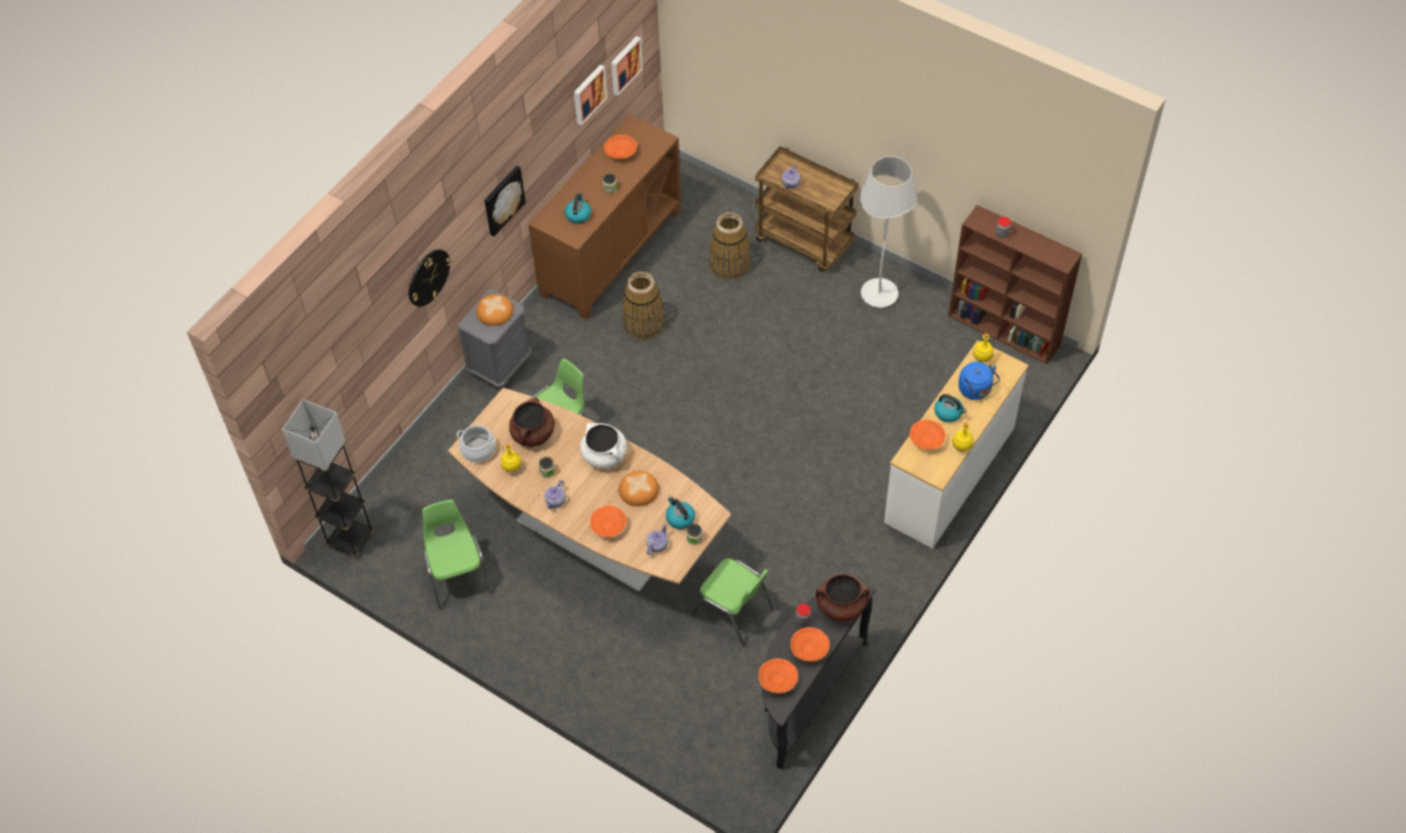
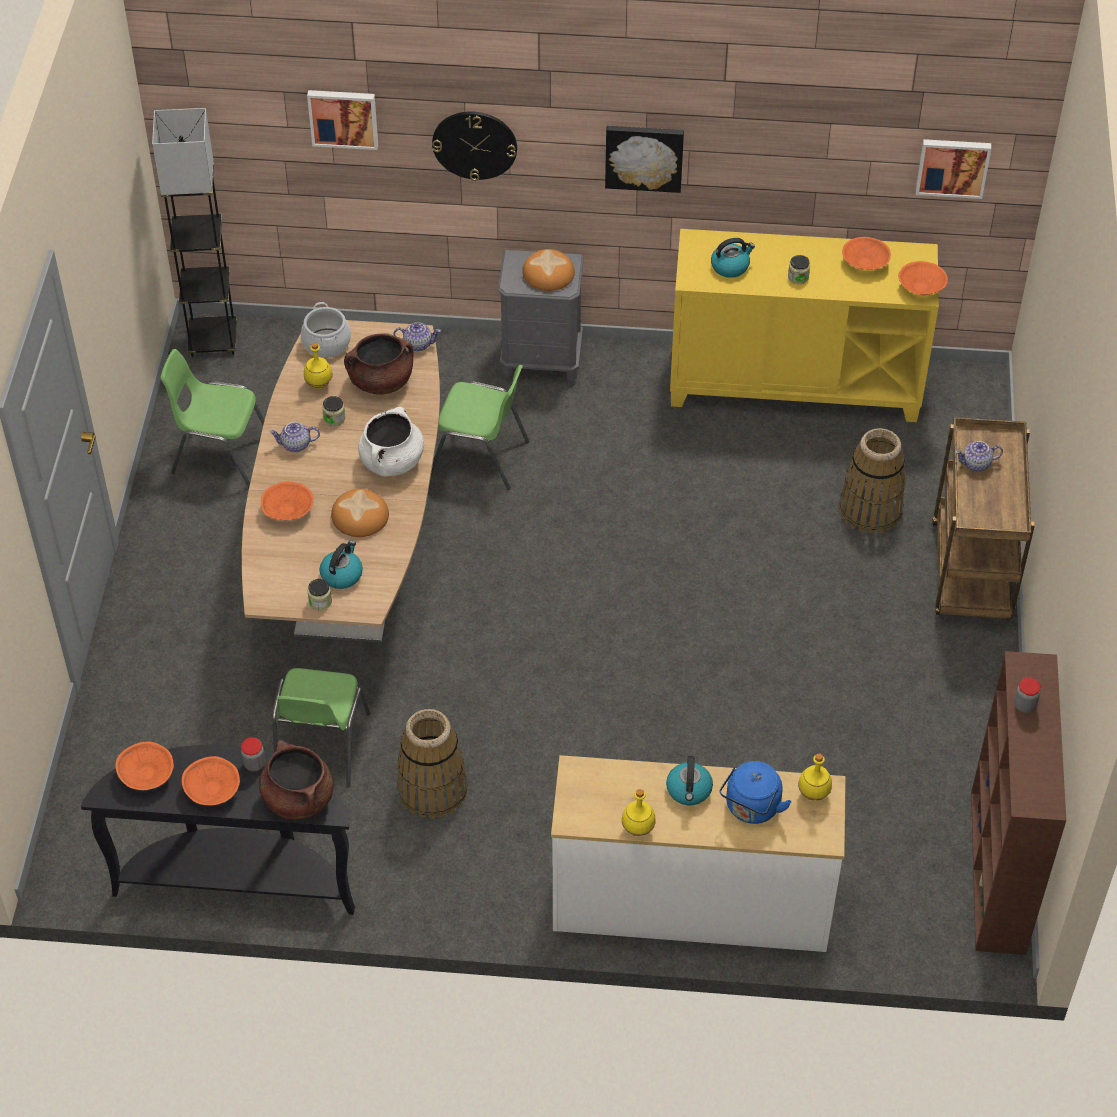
camera: 60 degrees right, 5 degrees down
(458, 575) = (220, 454): green chair -> green chair turned 120 degrees counterclockwise
(588, 94) = (861, 147): picture -> picture (343, 117)
(610, 252) = (794, 383): brown cabinet -> yellow cabinet
(644, 323) = (708, 464): basket -> basket (433, 790)
(657, 545) = (287, 569): teapot -> teapot (417, 344)
(879, 294) = (947, 694): white floor lamp -> none
(926, 439) = (624, 782): orange bowl -> orange bowl (921, 287)

